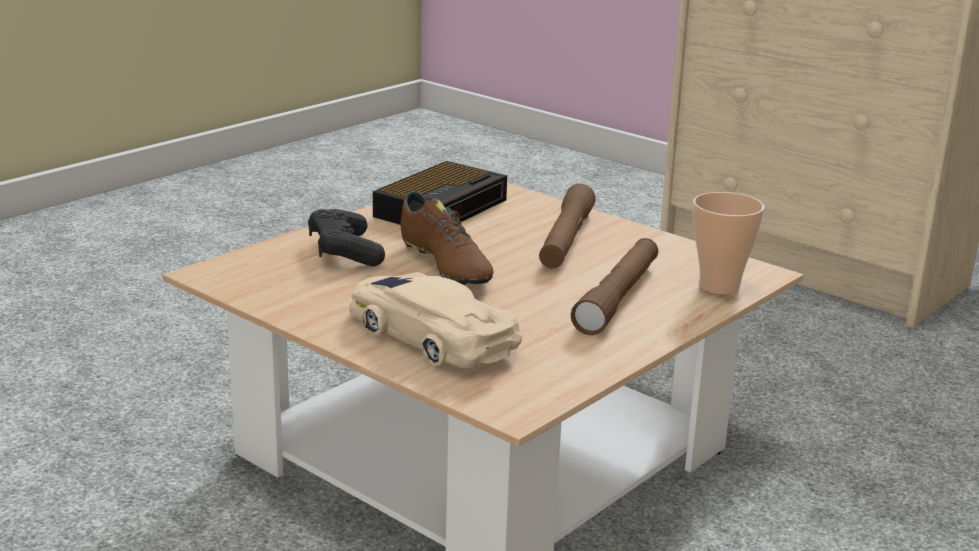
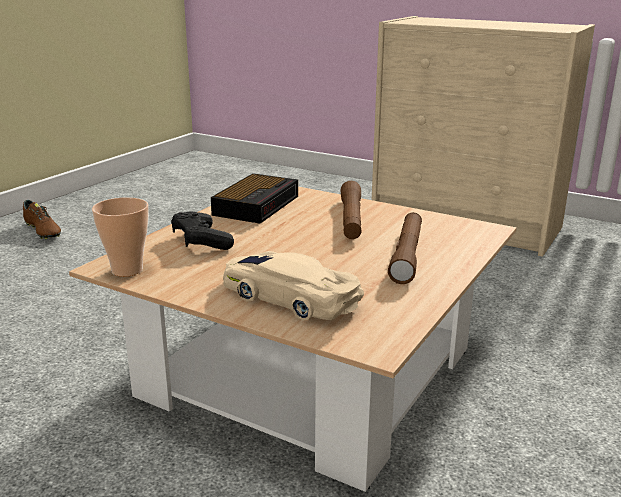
camera: 10 degrees left, 0 degrees up
(444, 266) = (277, 245): brown shoe -> brown shoe (42, 231)
(719, 287) = (469, 241): cup -> cup (127, 270)

